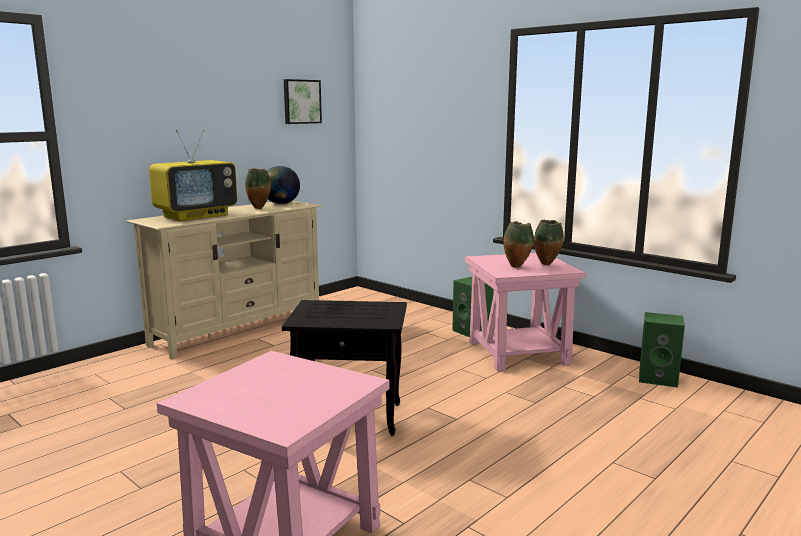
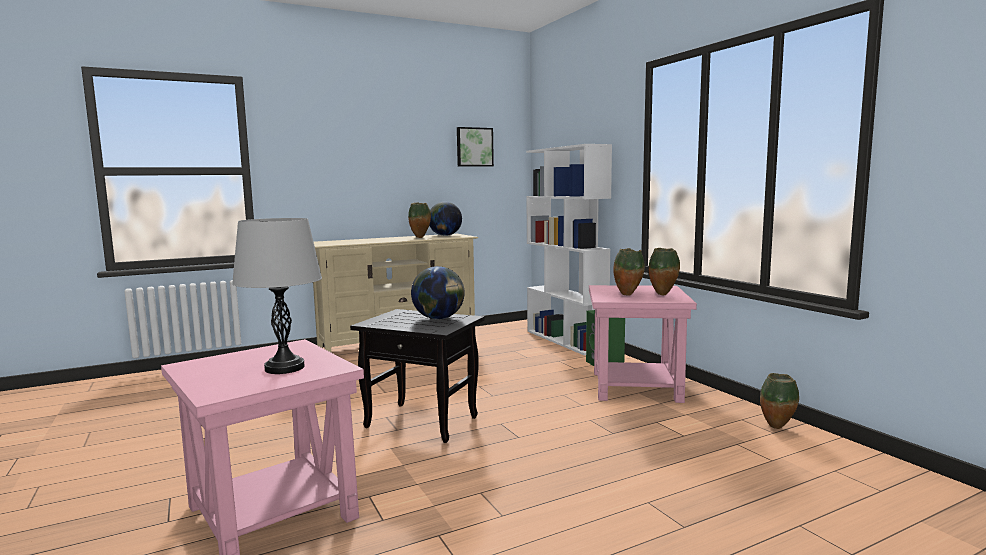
camera: 20 degrees right, 5 degrees down
(196, 216) = (361, 240): television -> none
(307, 389) = (284, 368): none -> grey table lamp
(365, 309) = (439, 318): none -> globe
(414, 308) = (566, 340): none -> white bookcase
(659, 378) = (777, 428): green speaker -> vase

